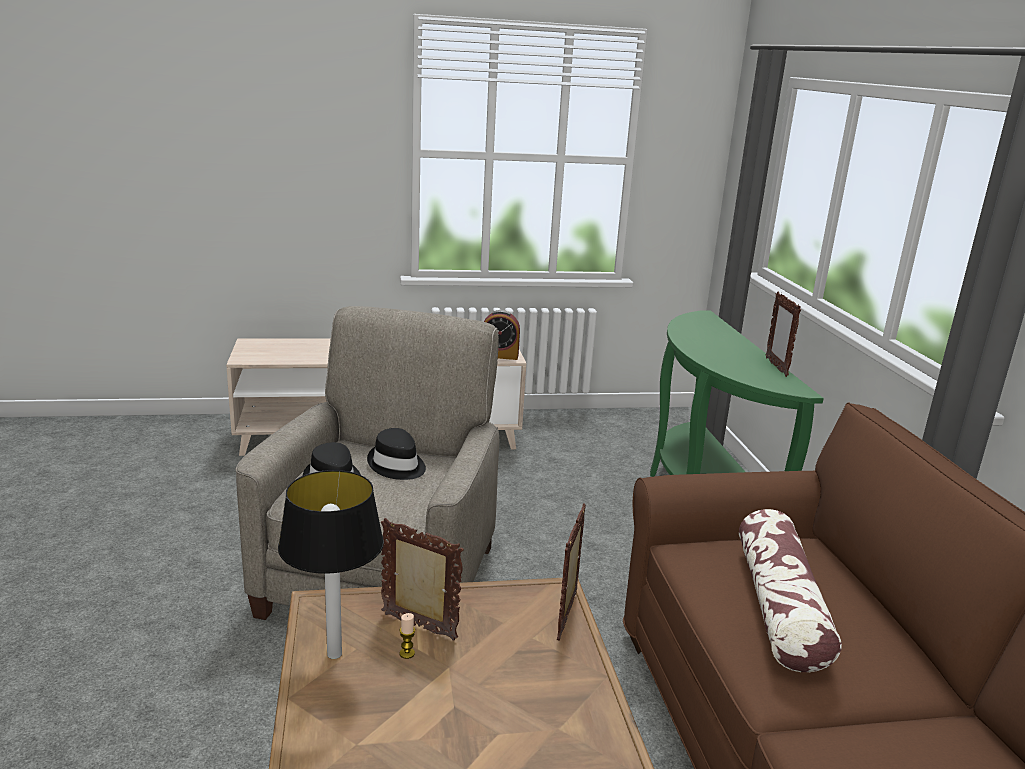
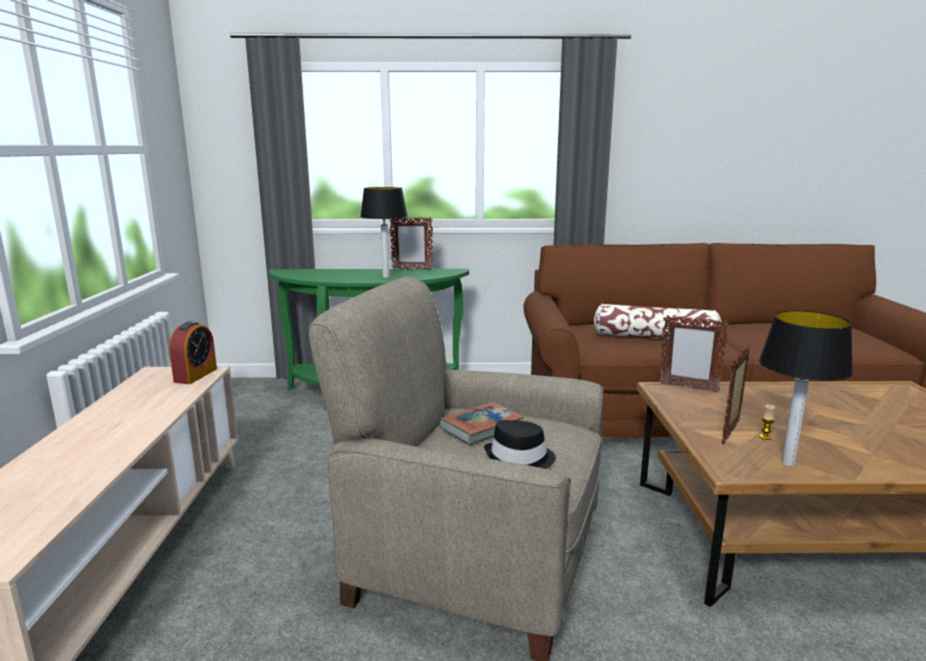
camera: 80 degrees left, 5 degrees down
(397, 465) = (481, 428): black hat -> book
(716, 356) = (385, 277): none -> table lamp

